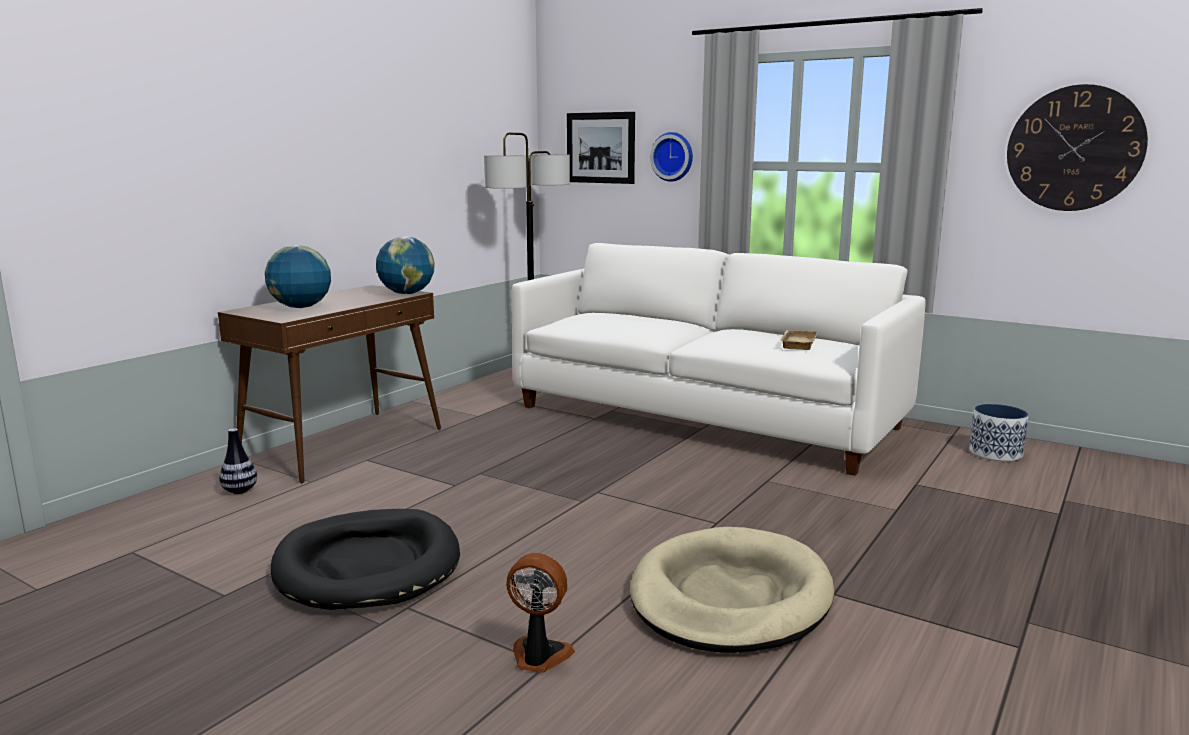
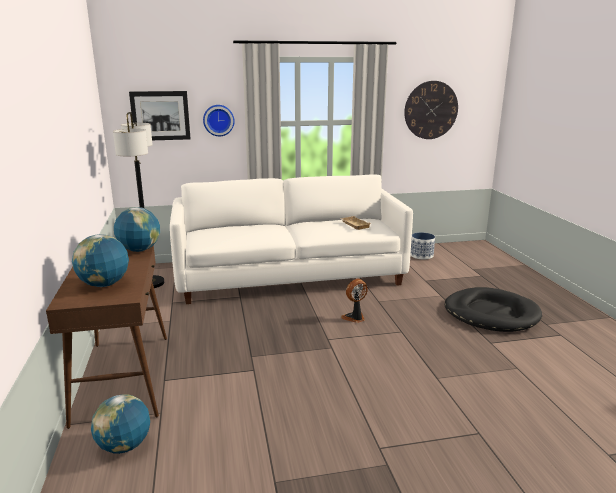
camera: 45 degrees left, 5 degrees up
(239, 491) = (124, 446): vase -> globe
(368, 565) = (313, 440): black dog bed -> black dog bed (491, 313)
(539, 657) = (470, 432): fan -> fan (355, 318)
(729, 597) = (469, 363): beige dog bed -> none

